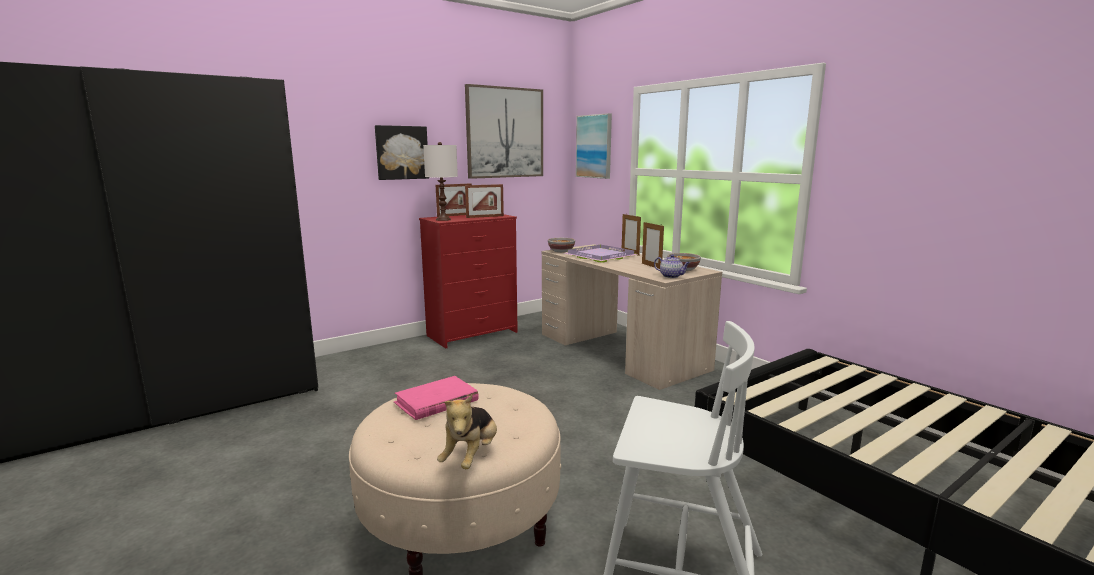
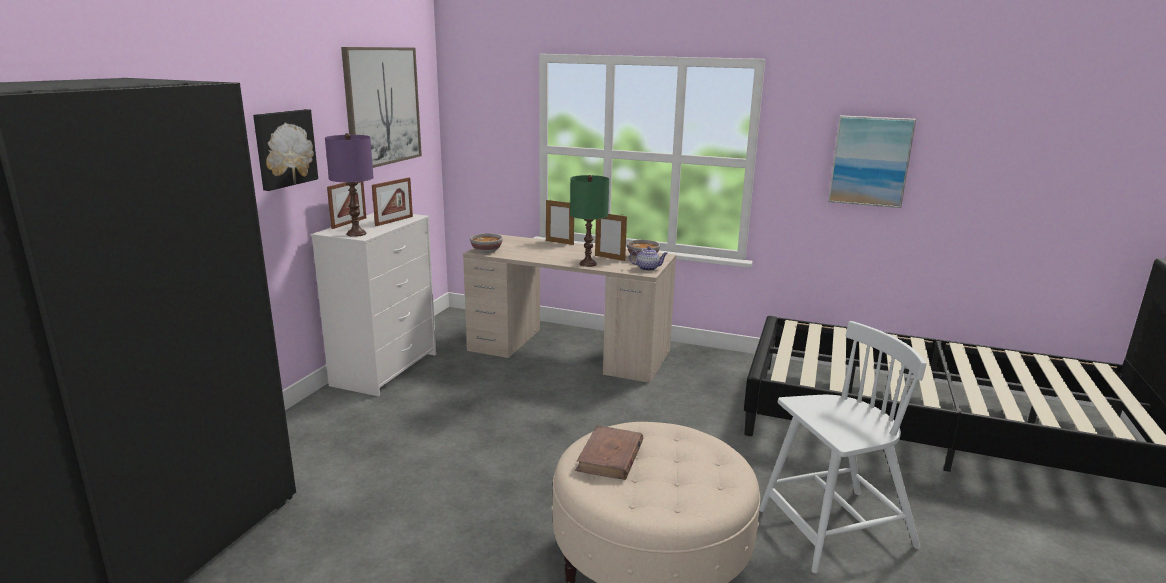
camera: 35 degrees left, 5 degrees up
(436, 402) = (610, 456): pink book -> brown book
(443, 219) = (356, 234): white table lamp -> purple table lamp
(471, 456) = (720, 492): plush toy -> none
(473, 333) = (385, 369): red dresser -> white dresser
(594, 146) = (480, 117): picture -> picture (870, 161)
(600, 256) = (540, 252): purple tray -> none
(623, 267) = (588, 264): none -> green table lamp

